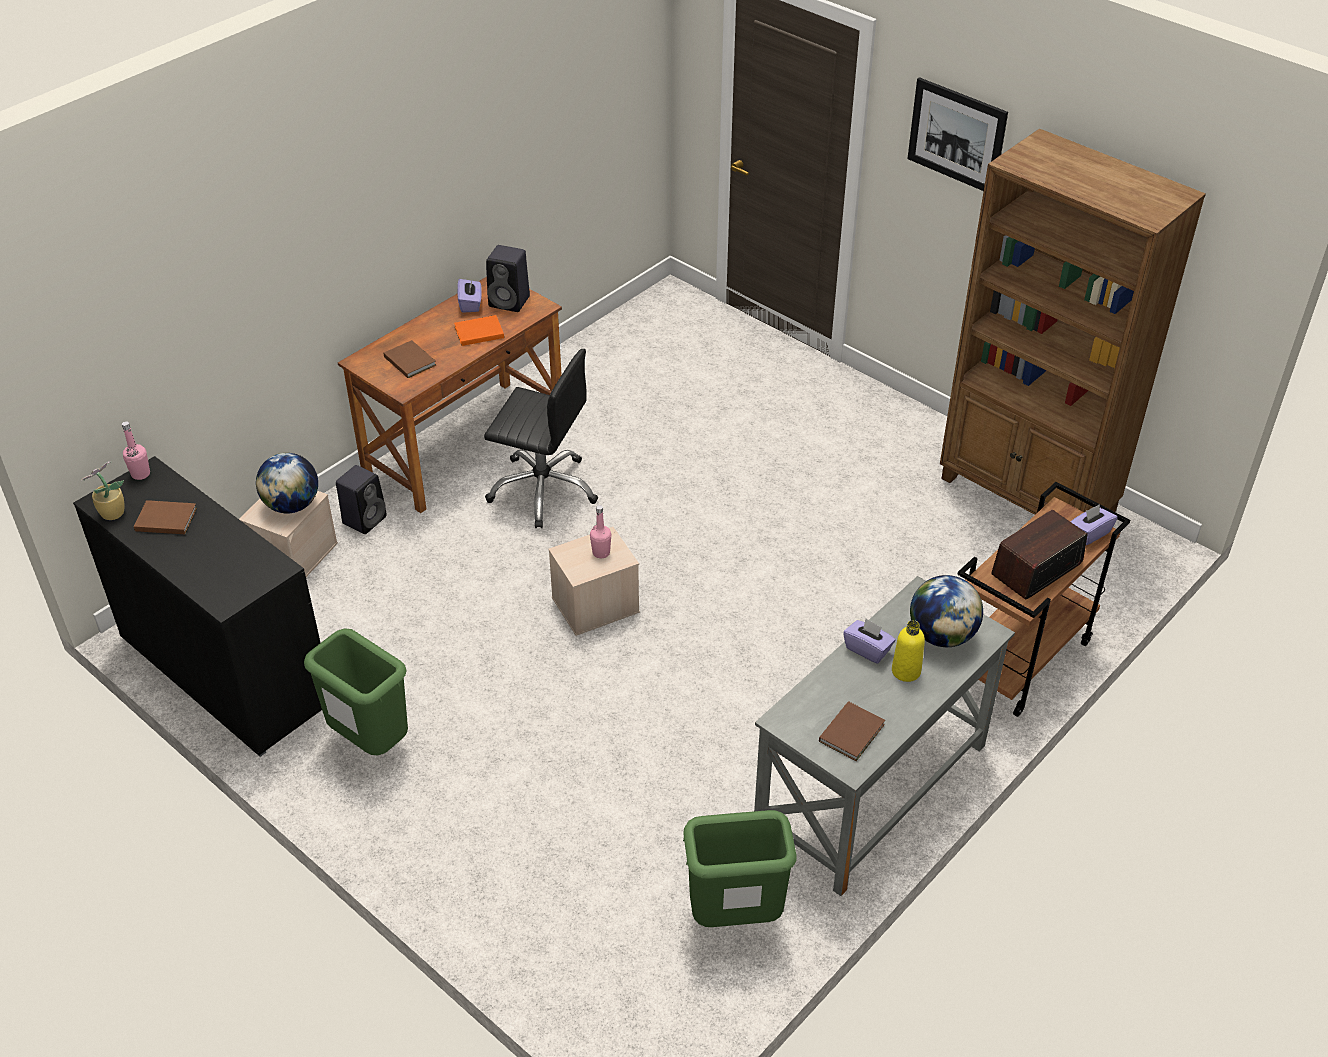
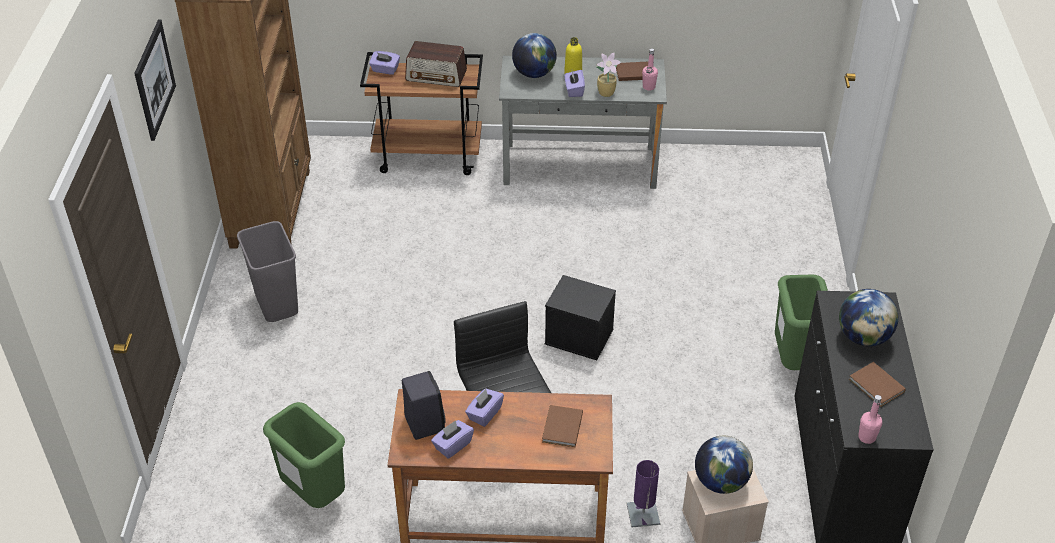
camera: 130 degrees left, 0 degrees up
(111, 514) = (911, 418): potted plant -> potted plant (607, 93)
(215, 554) = (863, 337): none -> globe
(365, 519) = (643, 514): black speaker -> purple table lamp
(477, 332) = (484, 414): orange book -> purple tissue box
(595, 606) = (580, 336): beige storage box -> black storage box
(601, 552) = (574, 295): pink bottle -> pink bottle (648, 87)
(735, 916) = (706, 171): green trash can -> green trash can (313, 495)
(862, 438) = (278, 304): none -> grey trash can

